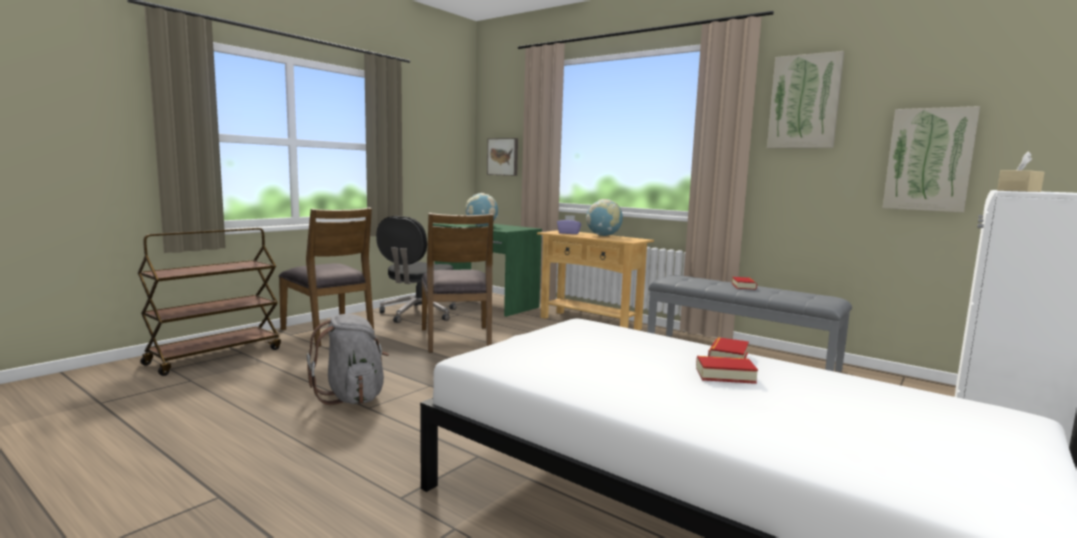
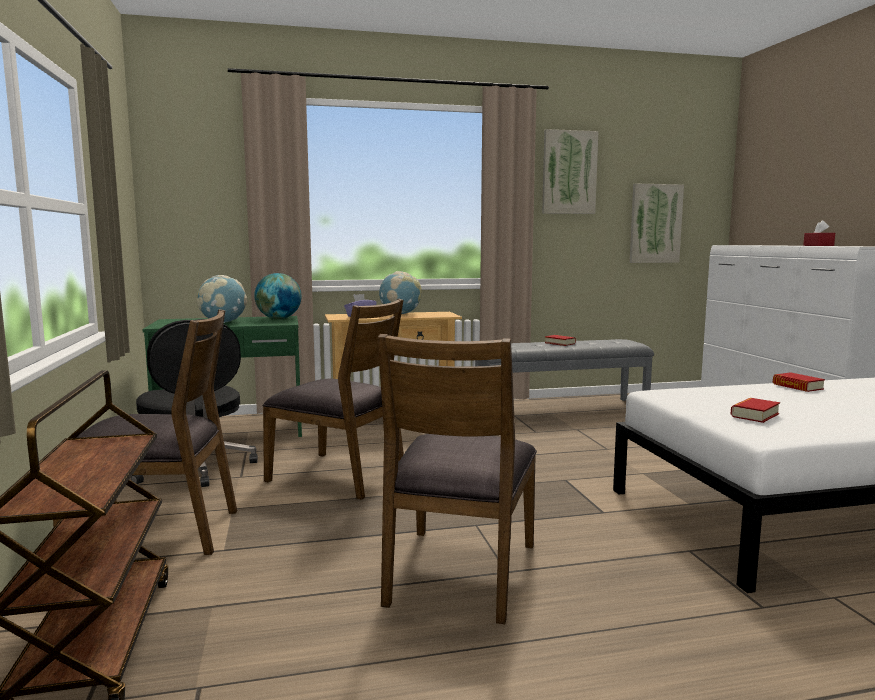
camera: 50 degrees left, 0 degrees up
(352, 397) = (459, 573): grey backpack -> brown chair
(503, 157) = (199, 222): picture -> none
(519, 228) = (279, 318): none -> globe
(725, 375) = (847, 396): book -> book (754, 415)
(1019, 191) = (818, 245): beige tissue box -> red tissue box

